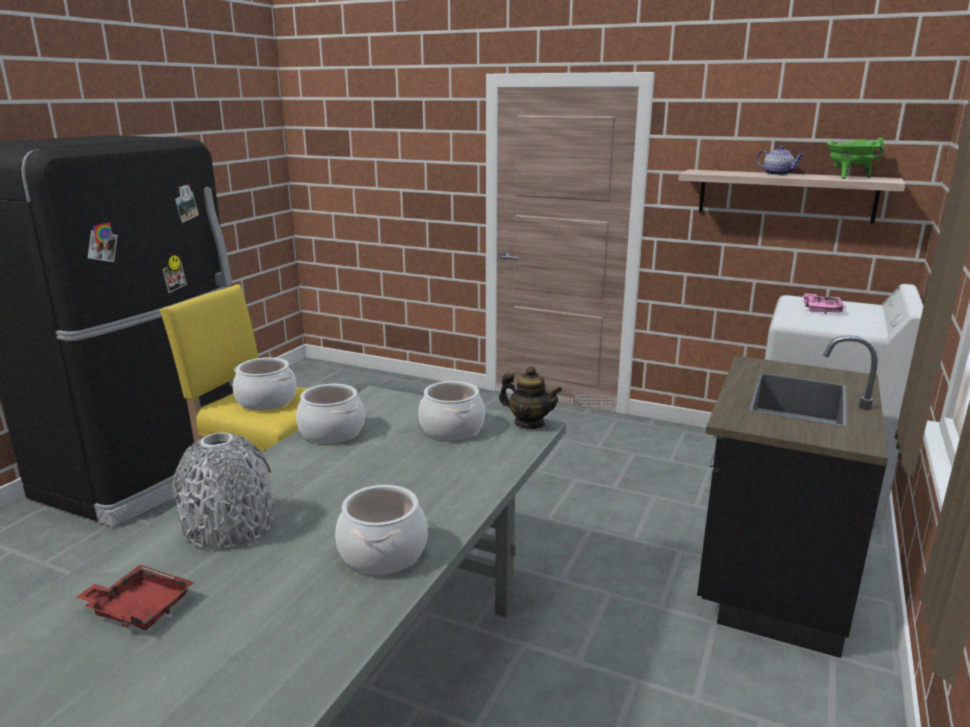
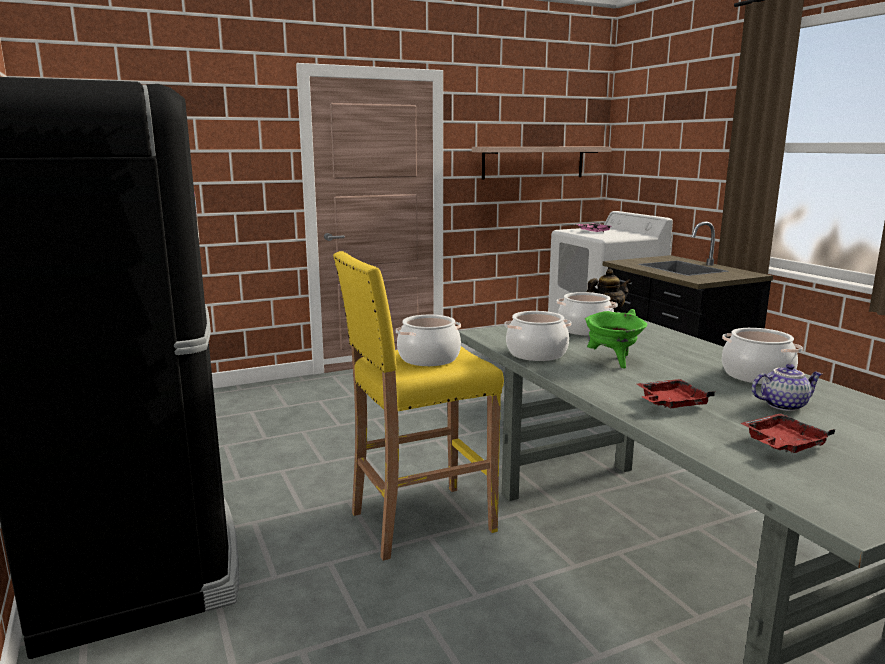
camera: 50 degrees left, 5 degrees down
(229, 525) = (670, 403): grey vase -> red tray
(778, 174) = (535, 146): teapot -> teapot (783, 405)
(848, 177) = (574, 146): green cooking pot -> green cooking pot (612, 361)

